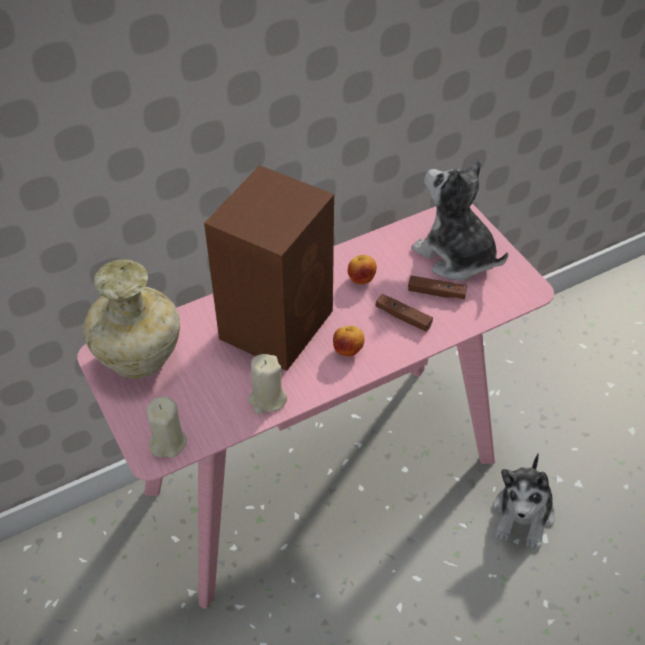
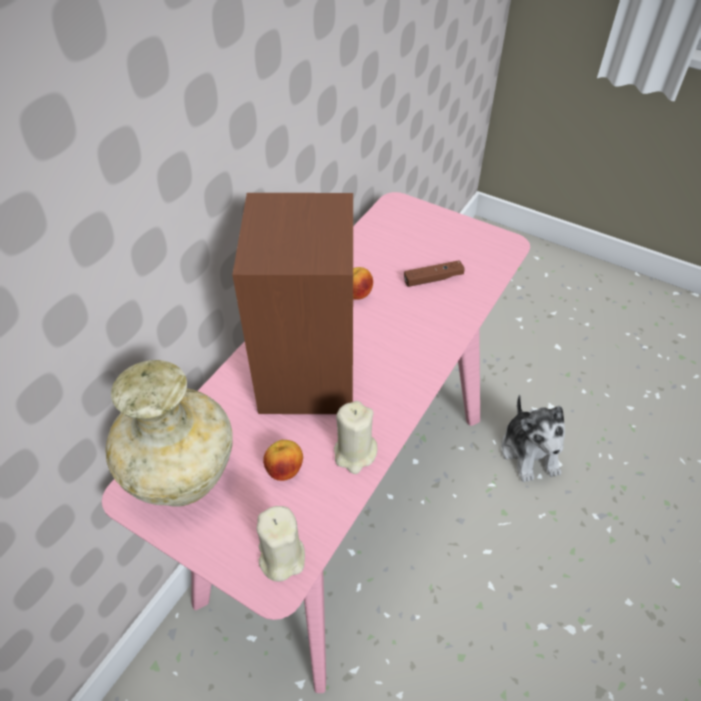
camera: 30 degrees left, 0 degrees up
(348, 350) = (396, 366): apple -> apple (285, 470)
(403, 317) = (422, 313): brown game controller -> none
(455, 256) = (423, 241): plush toy -> none

